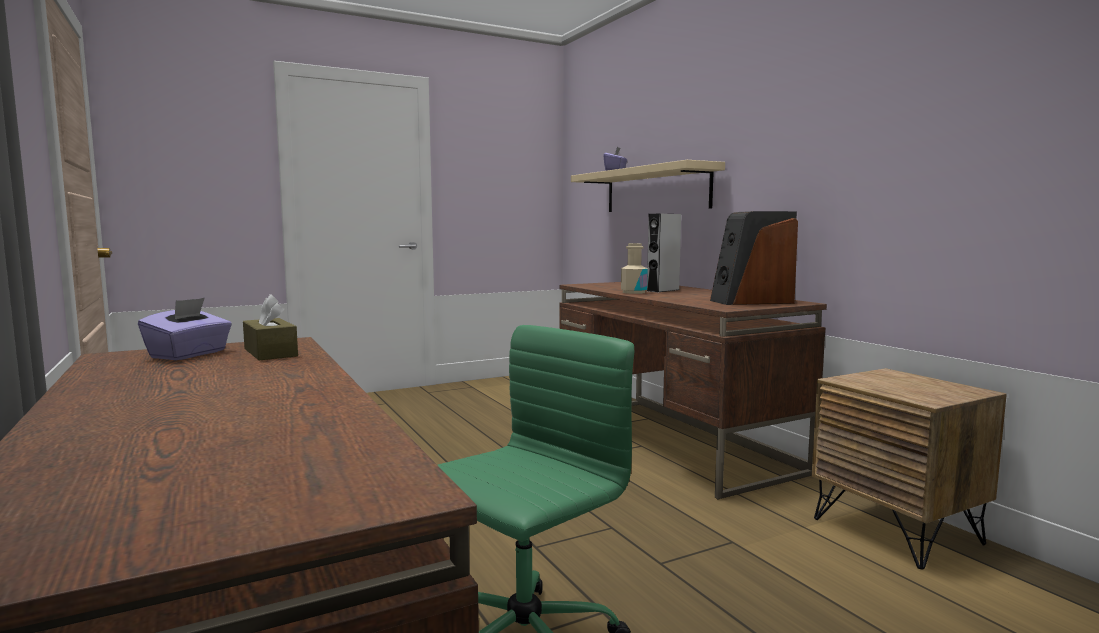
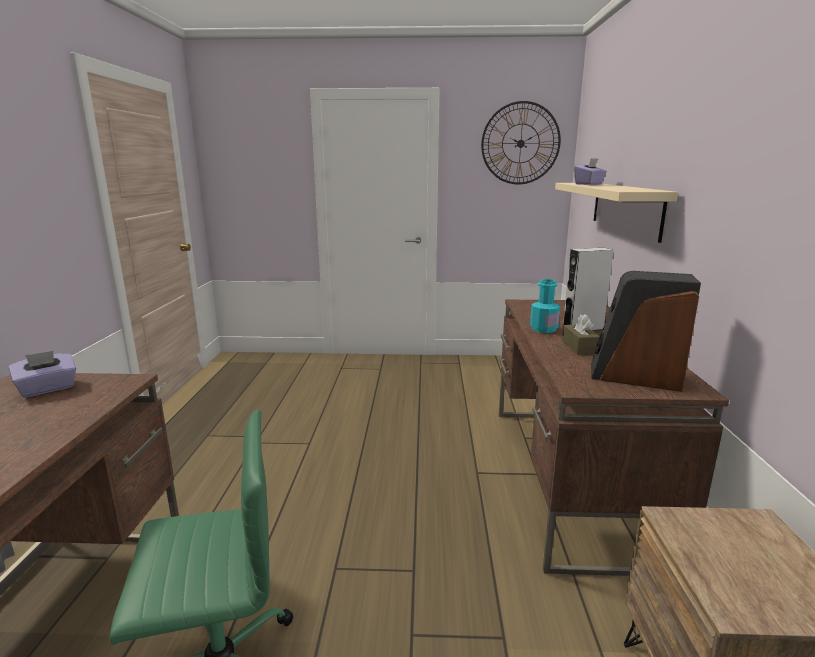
camera: 30 degrees right, 10 degrees up
(270, 352) = (86, 398): brown tissue box -> brown tissue box (579, 347)
(513, 142) = (520, 143): none -> wall clock
(633, 292) = (543, 329): beige bottle -> turquoise bottle

